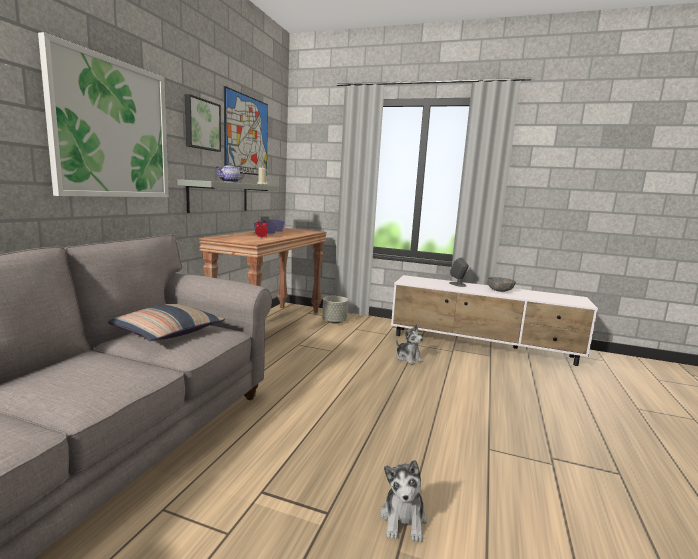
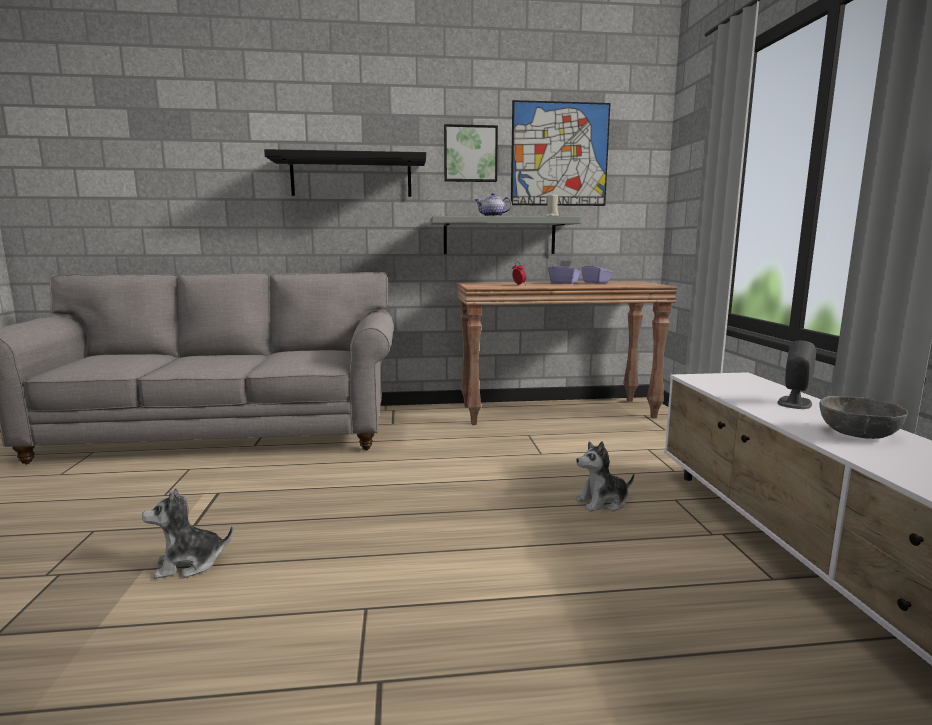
camera: 65 degrees right, 0 degrees up
(112, 129) = (351, 177): picture -> black shelf
(166, 332) = (305, 354): pillow -> none
(334, 321) = (647, 433): grey planter -> none
(408, 358) = (603, 502): plush toy -> plush toy turned 45 degrees clockwise

